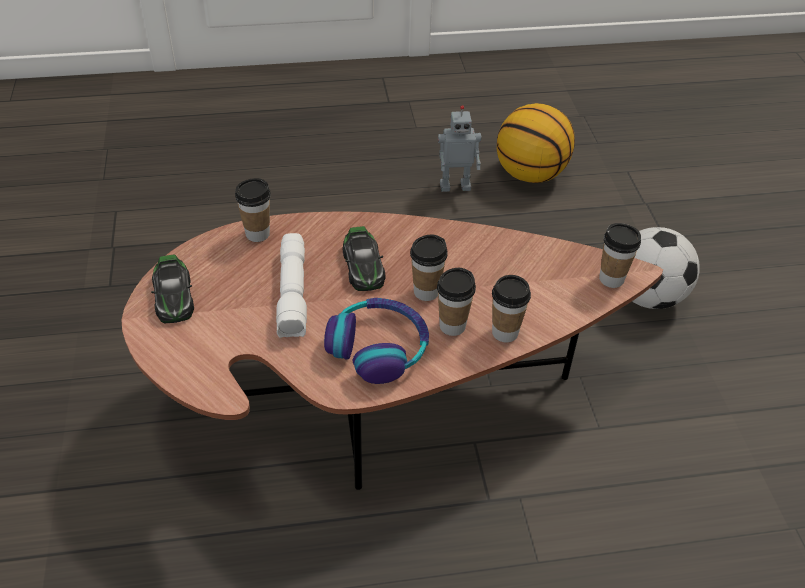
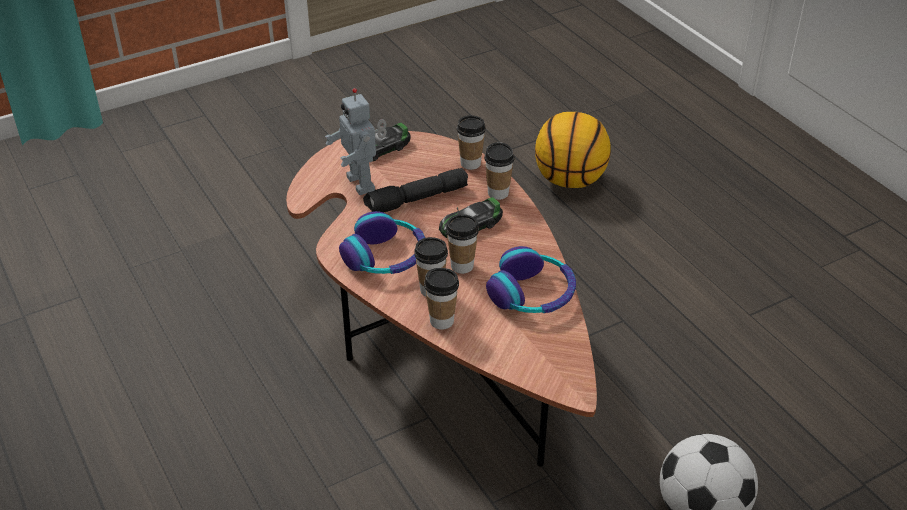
camera: 70 degrees right, 5 degrees down
(294, 294) = (416, 200): white flashlight -> black flashlight
(455, 185) = (752, 319): toy robot -> toy robot (363, 183)
(493, 256) = (532, 294): none -> headphones
(530, 174) = (824, 372): basketball -> basketball (569, 180)
(611, 279) = (553, 376): cup -> cup (498, 193)

